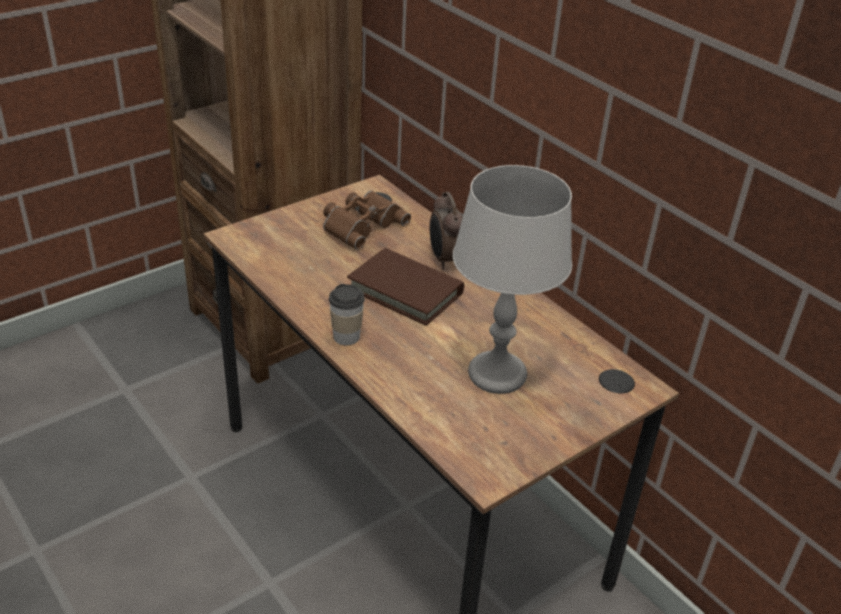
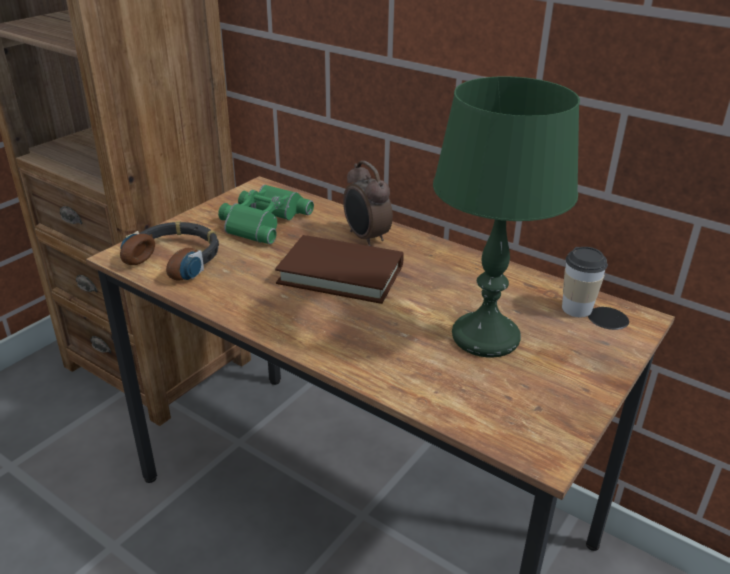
camera: 15 degrees left, 5 degrees down
(275, 248) = (176, 259): none -> headphones
(346, 337) = (299, 332): cup -> cup (576, 308)
(361, 224) = (262, 221): brown binoculars -> green binoculars
(496, 375) = (485, 337): grey table lamp -> green table lamp

